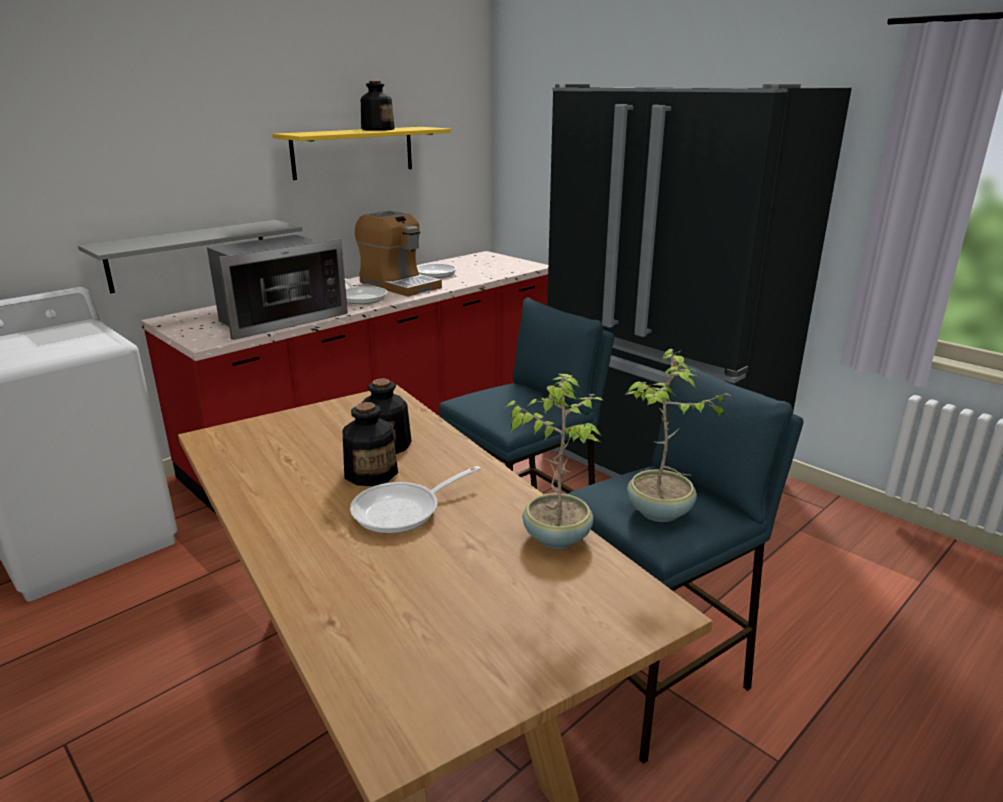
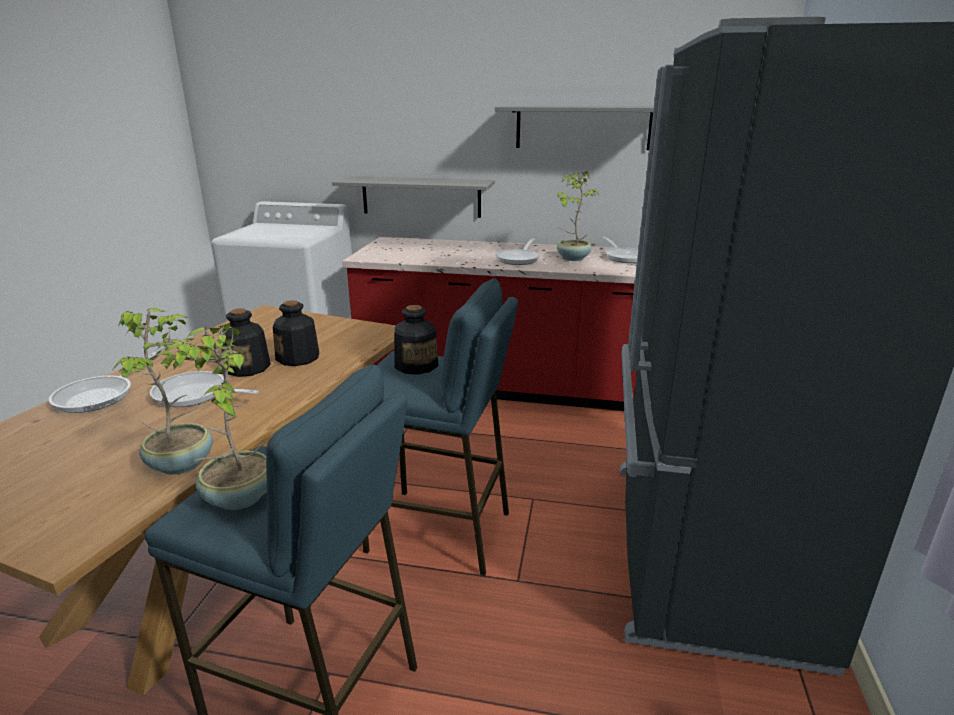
camera: 55 degrees right, 0 degrees up
(278, 319) = (432, 256): microwave -> none
(314, 570) = (100, 395): none -> frying pan
(353, 152) = (583, 127): yellow shelf -> grey shelf
(377, 129) = (600, 106): bottle -> bottle (416, 365)
(398, 285) = (572, 258): coffee machine -> potted plant

